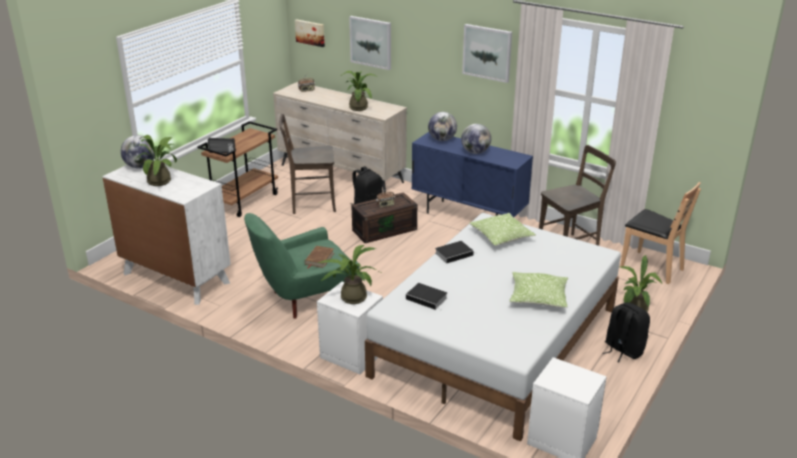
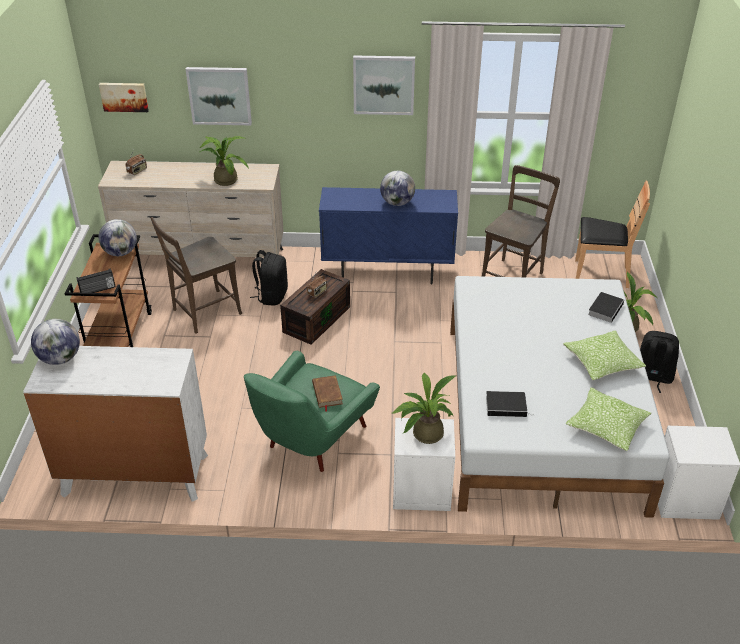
camera: 30 degrees left, 10 degrees up
(161, 180) = (112, 370): potted plant -> none
(442, 139) = (347, 196): globe -> globe (121, 252)
(454, 254) = (480, 339): book -> book (605, 308)
(501, 236) = (503, 300): pillow -> pillow (606, 426)

